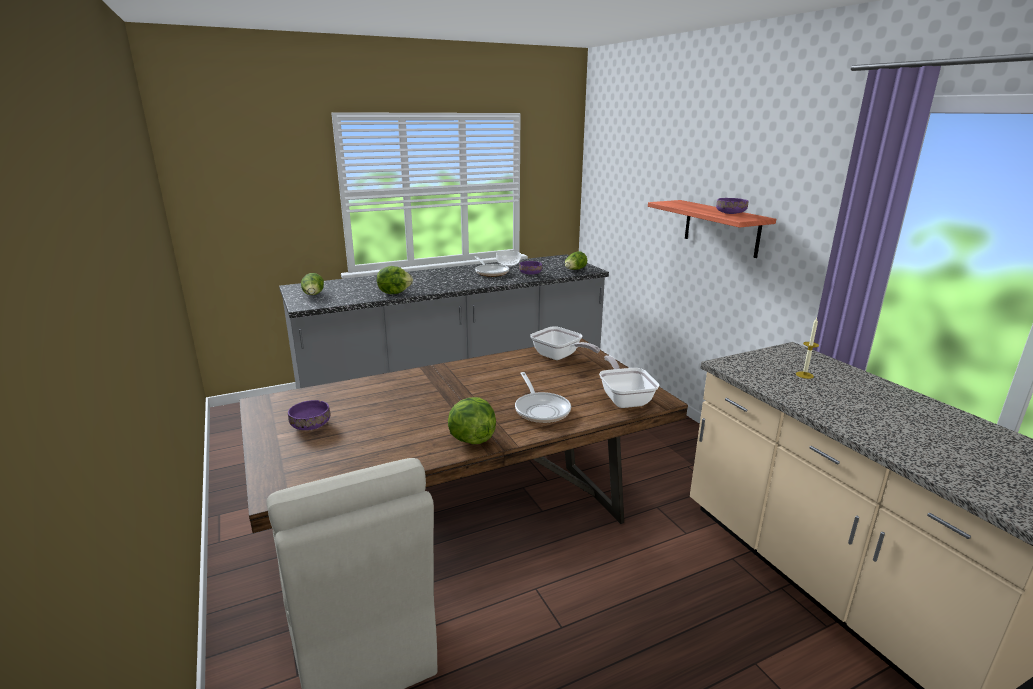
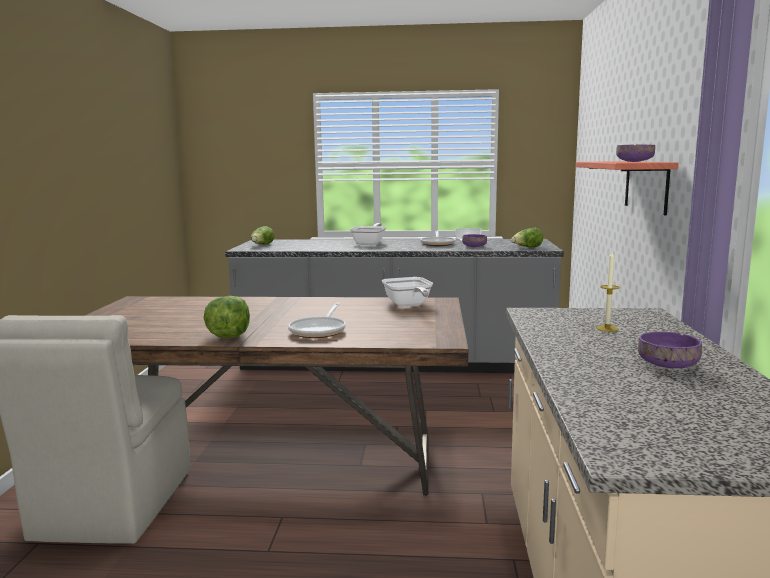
camera: 30 degrees right, 10 degrees down
(309, 425) = (139, 313): purple bowl -> purple bowl (666, 365)
(394, 292) = (325, 248): lettuce -> none
(624, 398) = (410, 336): frying pan -> frying pan (370, 243)

